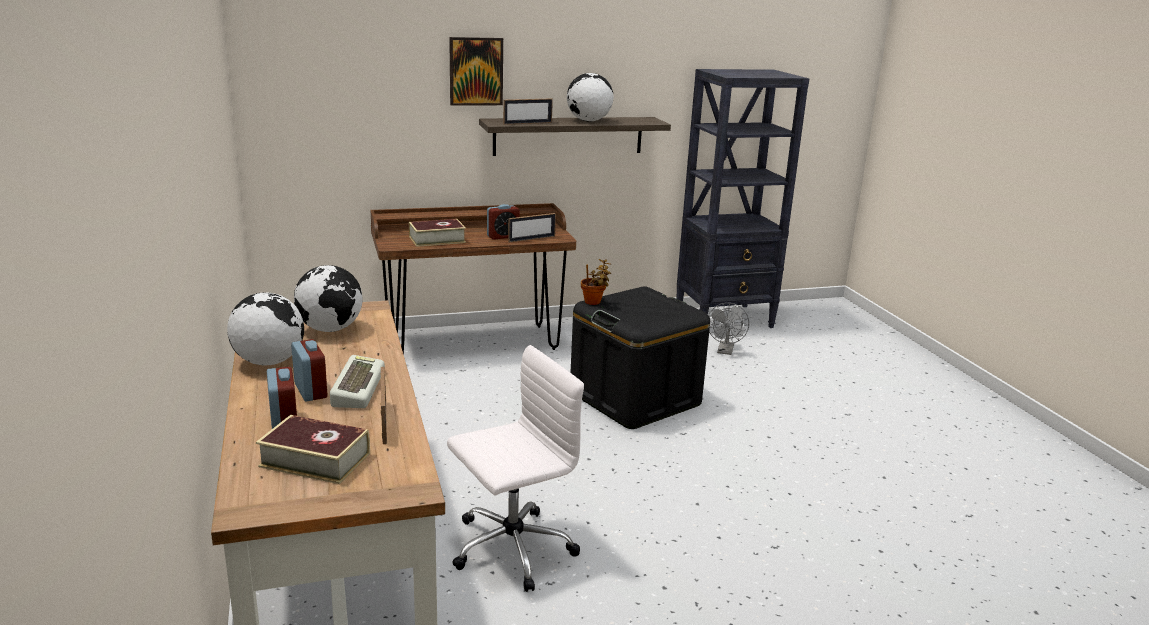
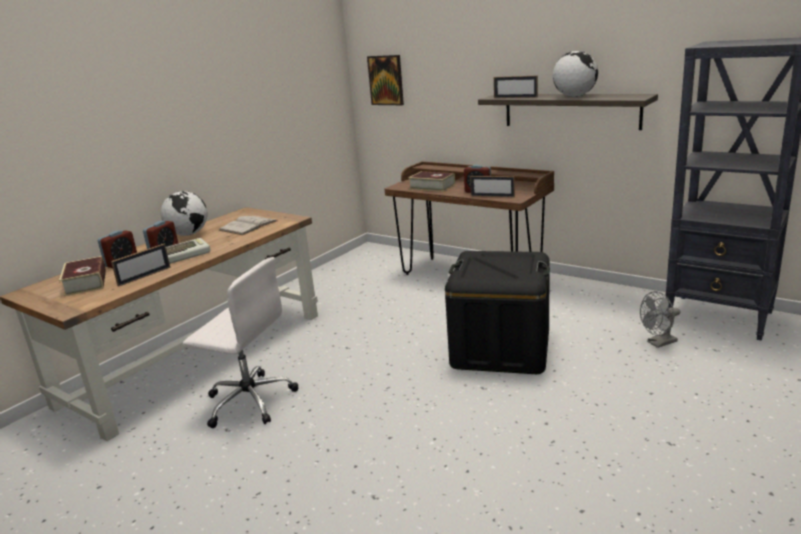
camera: 55 degrees right, 0 degrees up
(331, 329) = (248, 225): globe -> white book
(476, 71) = (493, 54): picture -> picture (386, 80)
(594, 302) = (471, 253): potted plant -> none

